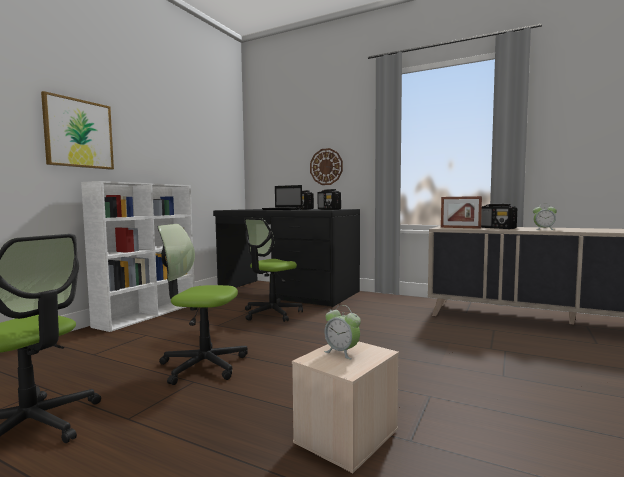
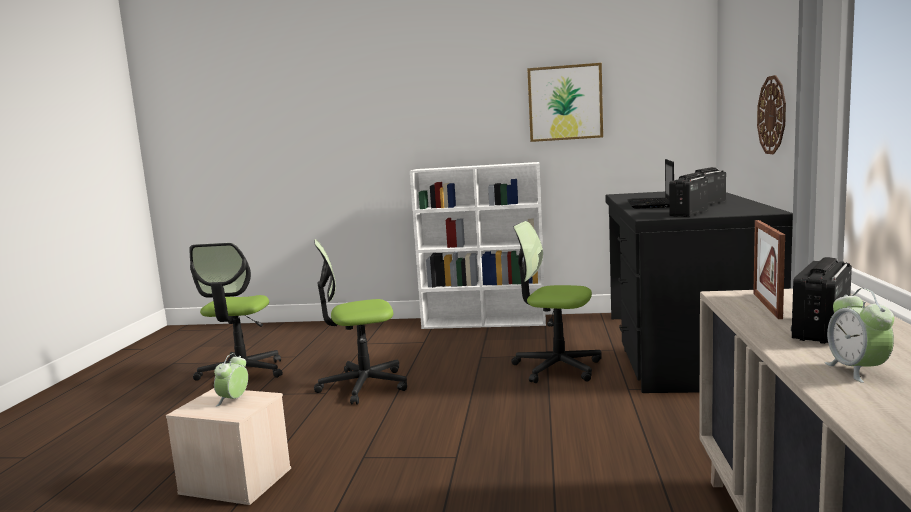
camera: 70 degrees right, 5 degrees up
(79, 133) = (418, 117): picture -> picture (565, 103)
(203, 365) = (363, 385): office chair -> office chair turned 90 degrees counterclockwise

